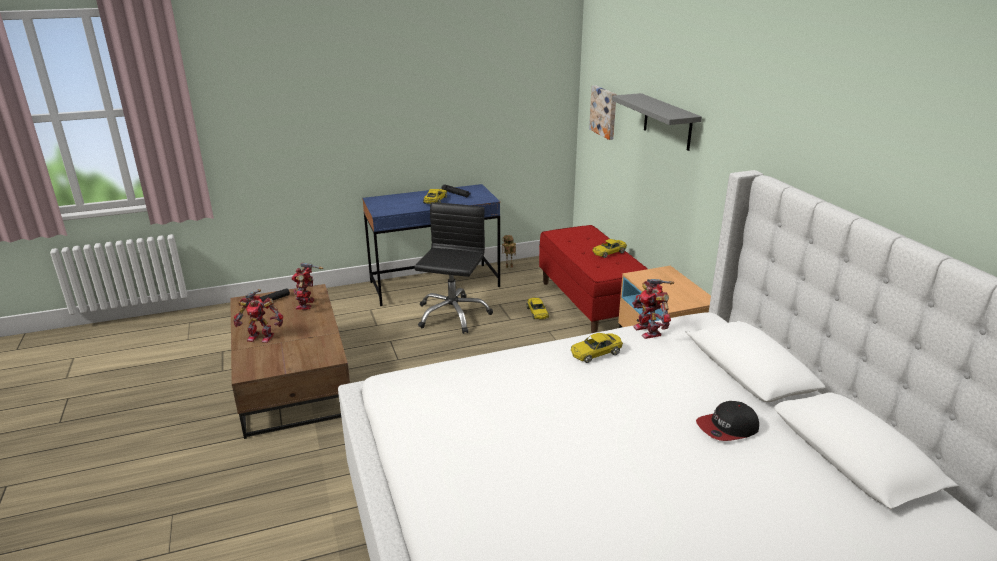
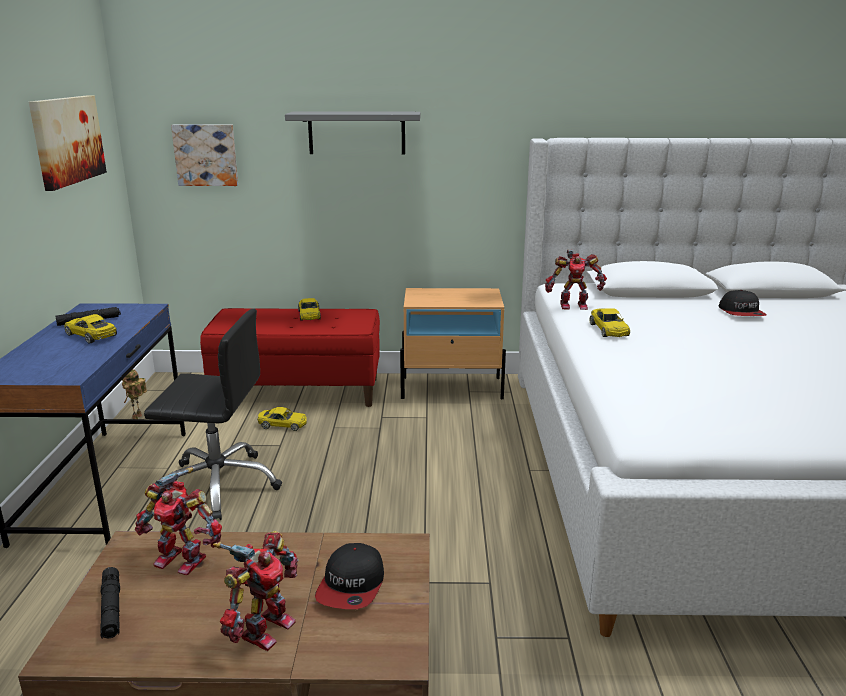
camera: 70 degrees left, 5 degrees down
(295, 350) = (352, 586): none -> cap
(452, 314) = (219, 485): black office chair -> black office chair turned 150 degrees clockwise
(504, 86) = (67, 140): none -> picture

